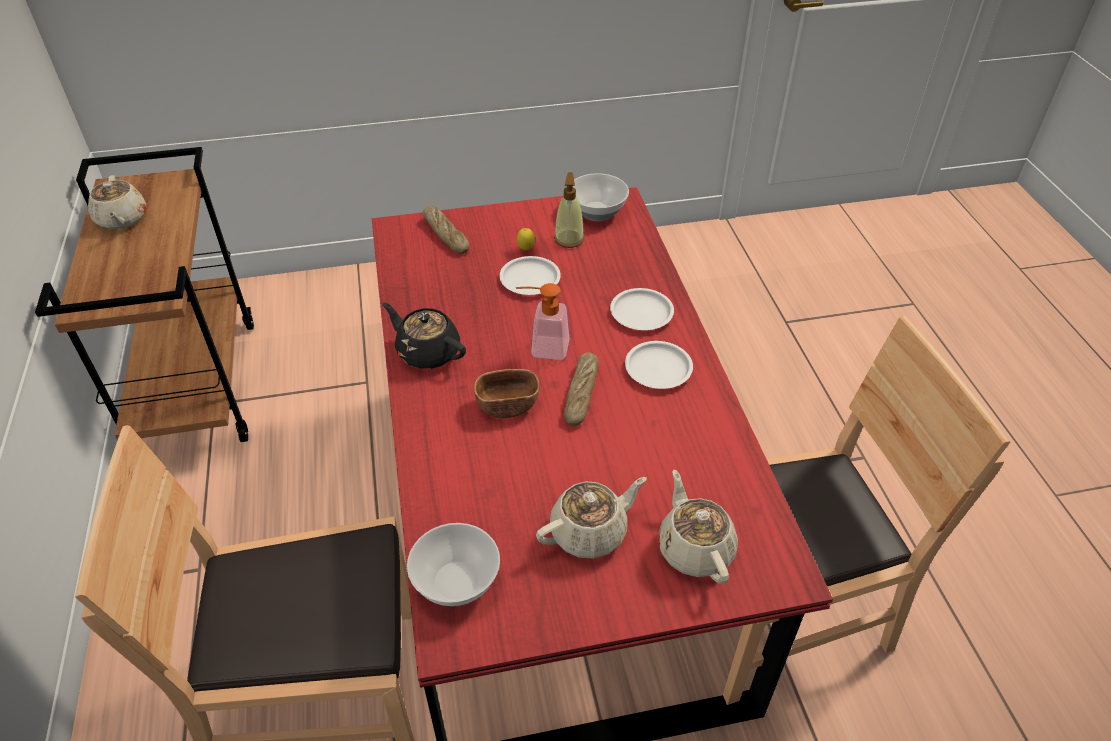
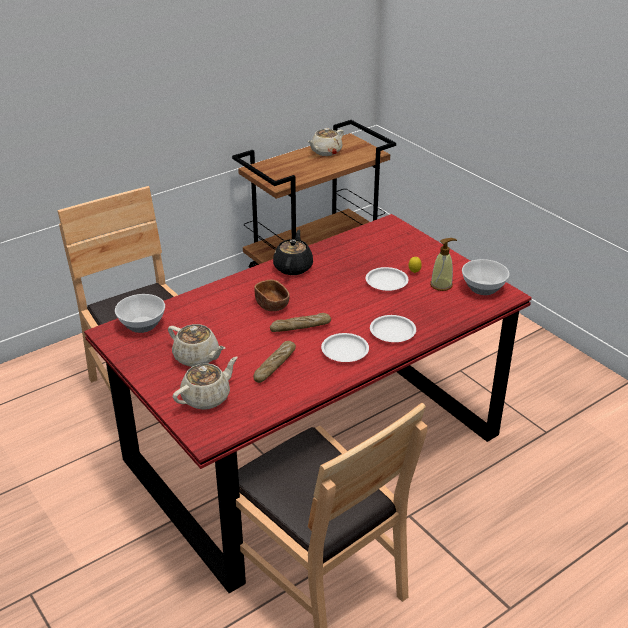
camera: 65 degrees right, 10 degrees down
(446, 235) = (400, 241): bread -> bread (275, 366)
(542, 347) = (328, 303): soap dispenser -> none

